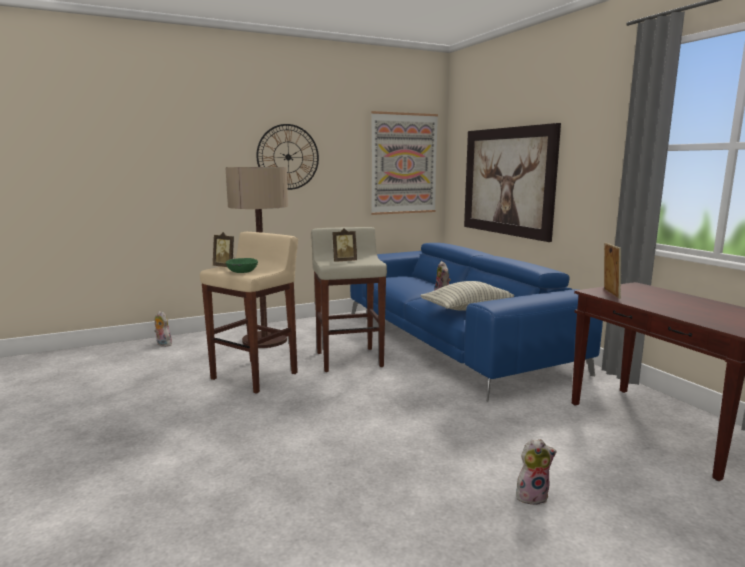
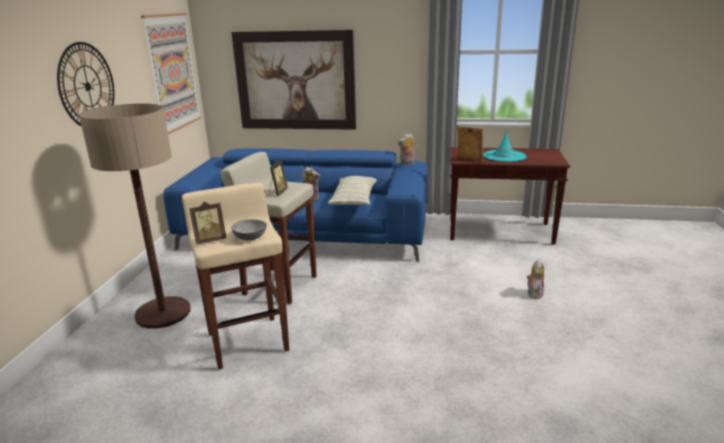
camera: 55 degrees left, 10 degrees up
(163, 344) = (53, 384): plush toy -> plush toy (407, 164)
(242, 272) = (249, 237): green bowl -> grey bowl
(673, 304) = (504, 156): none -> turquoise hat

